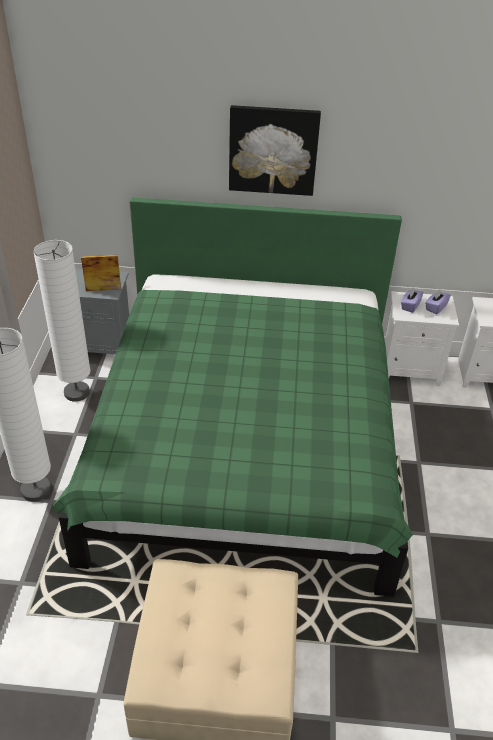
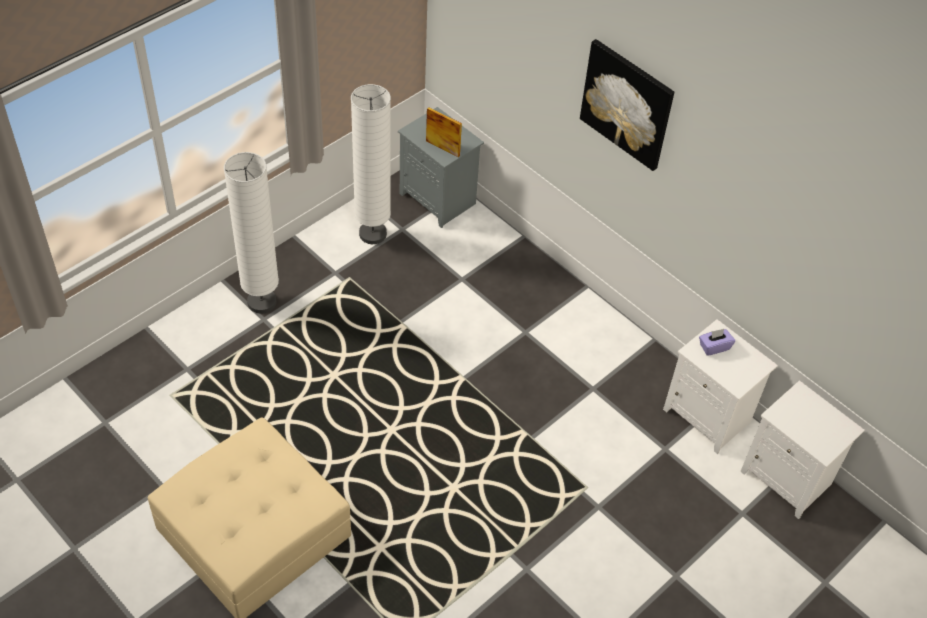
camera: 40 degrees right, 10 degrees up
(244, 445) = (460, 379): green bed -> none
(435, 308) = (739, 366): purple tissue box -> none

